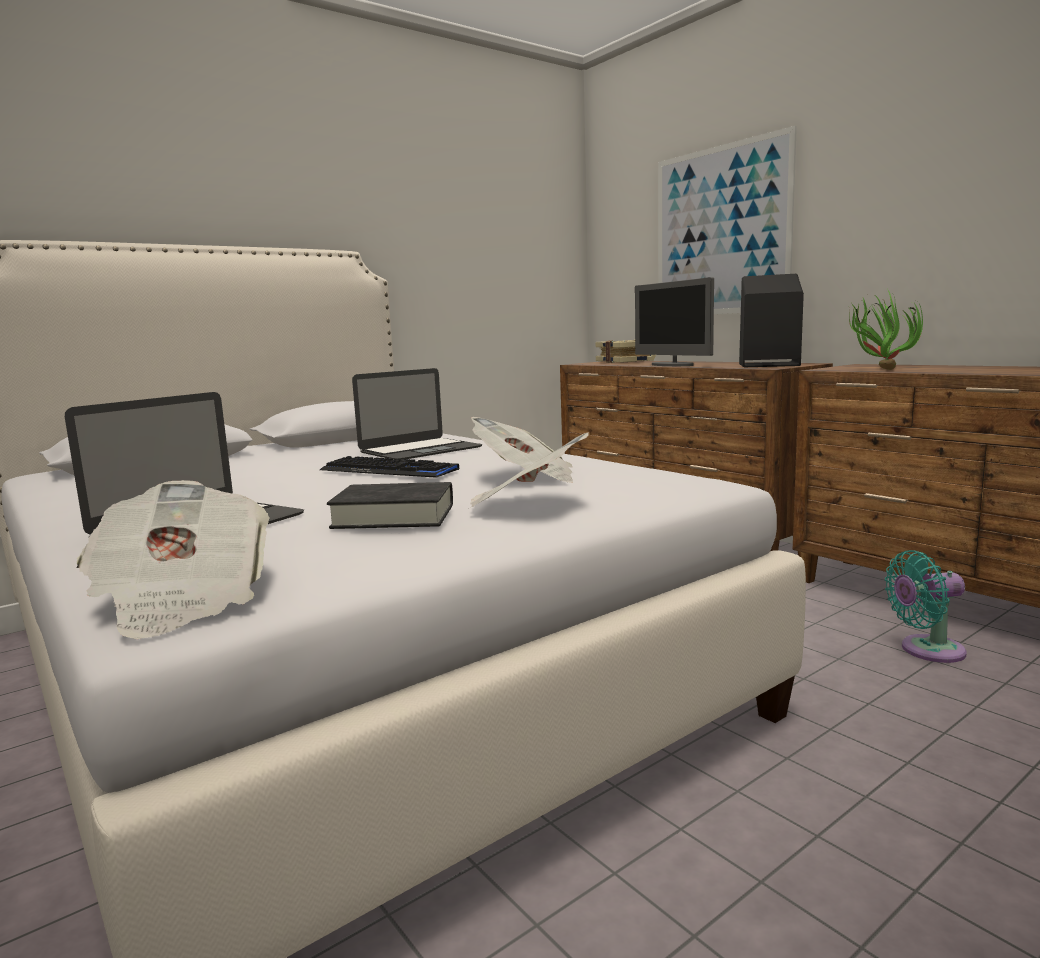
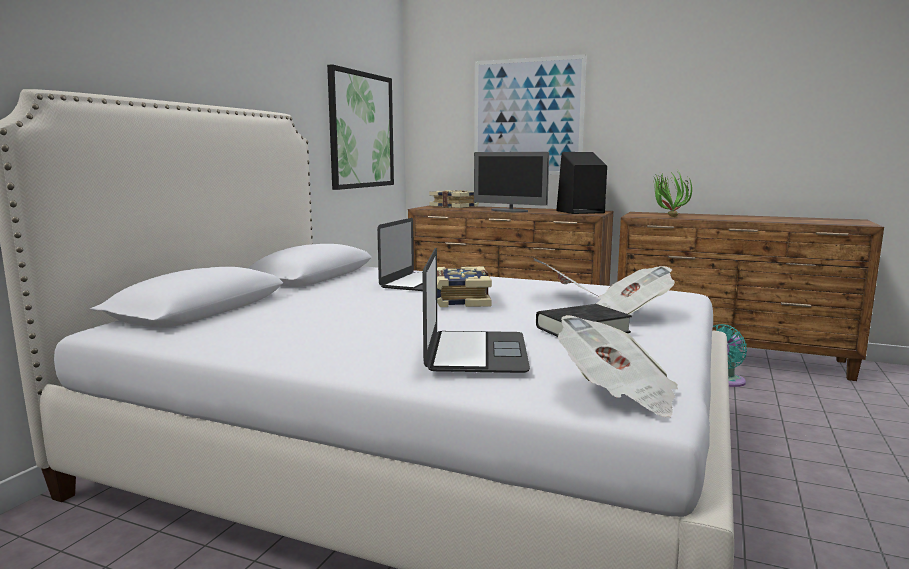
camera: 30 degrees left, 0 degrees up
(389, 470) = (459, 300): keyboard -> book
(500, 268) = (361, 130): none -> picture

